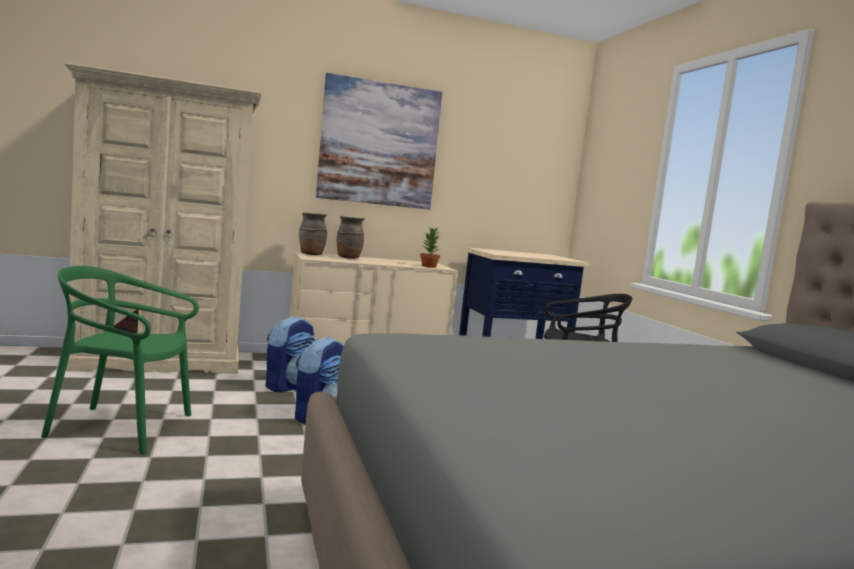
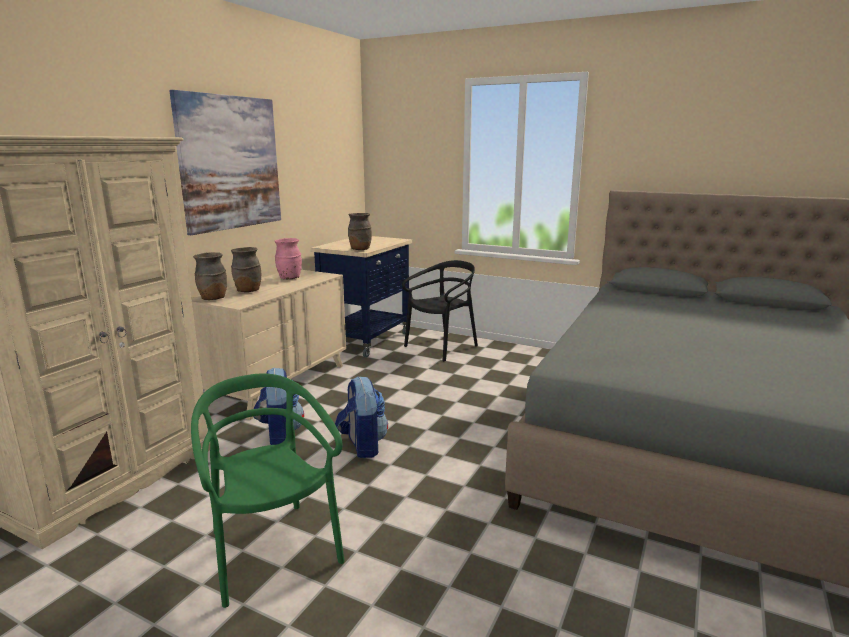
camera: 45 degrees left, 10 degrees up
(121, 428) = (272, 550): green chair -> green chair turned 105 degrees clockwise
(406, 262) = (289, 278): none -> pink vase
(429, 266) = (318, 277): potted plant -> none
(499, 253) = (360, 249): none -> brown vase

